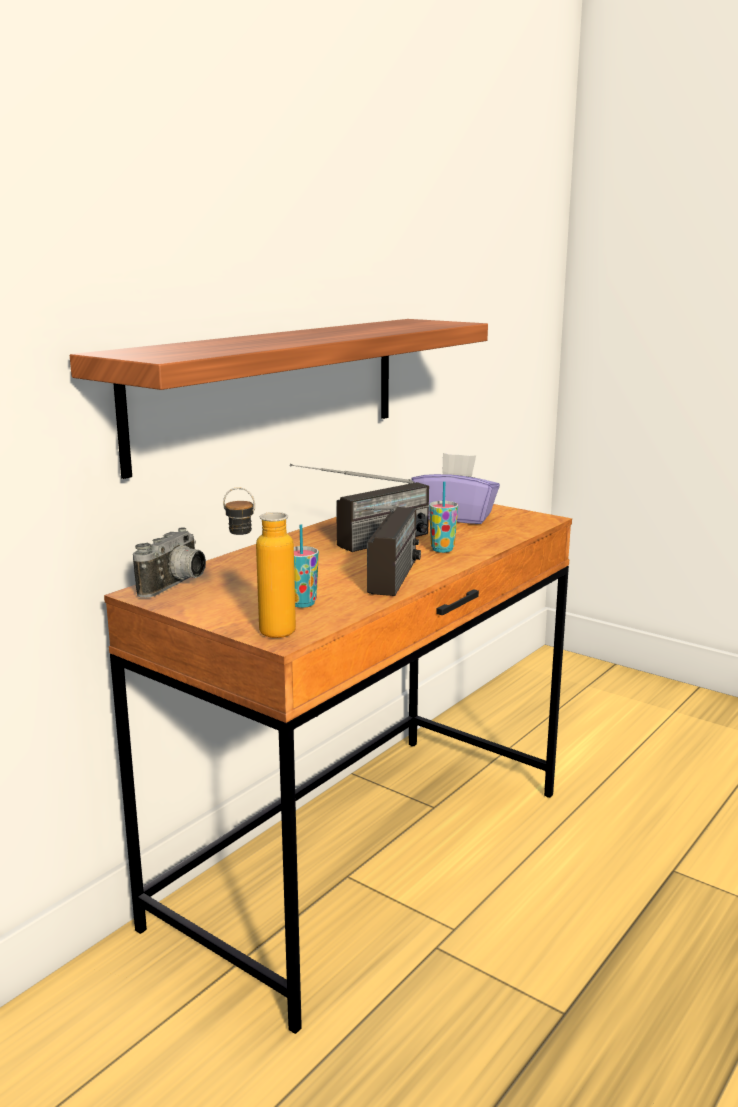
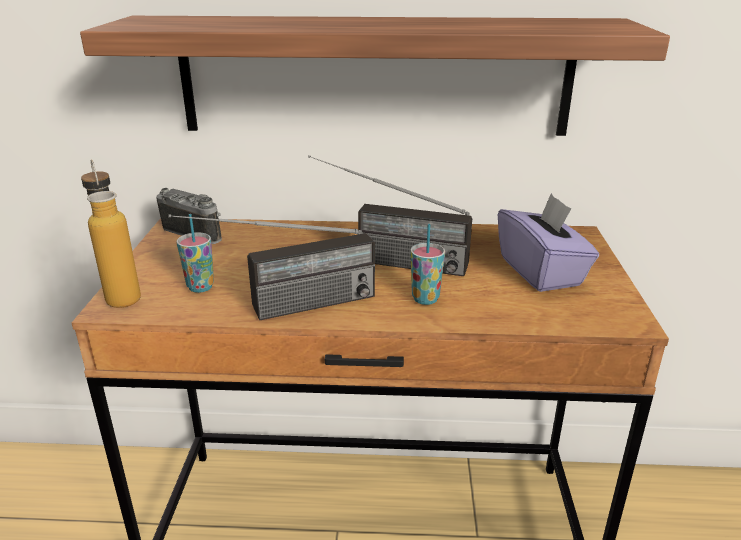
camera: 55 degrees right, 10 degrees up
(177, 586) = (198, 231): camera -> camera turned 135 degrees counterclockwise

